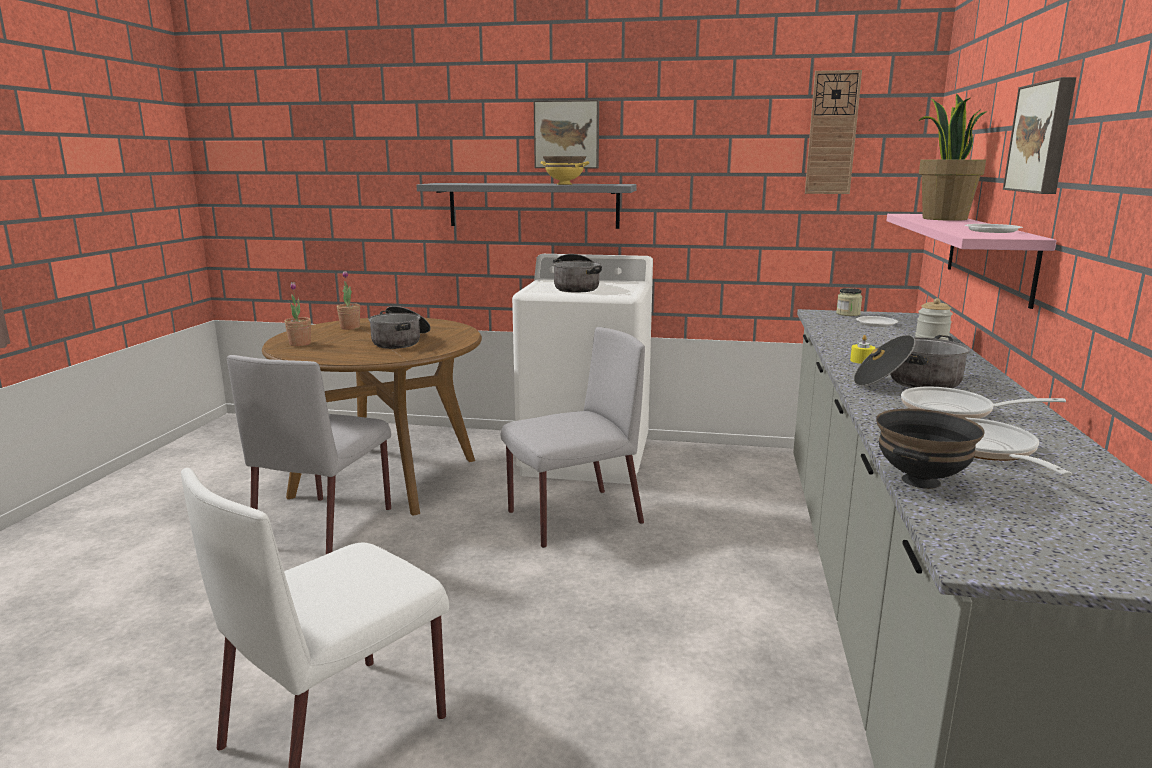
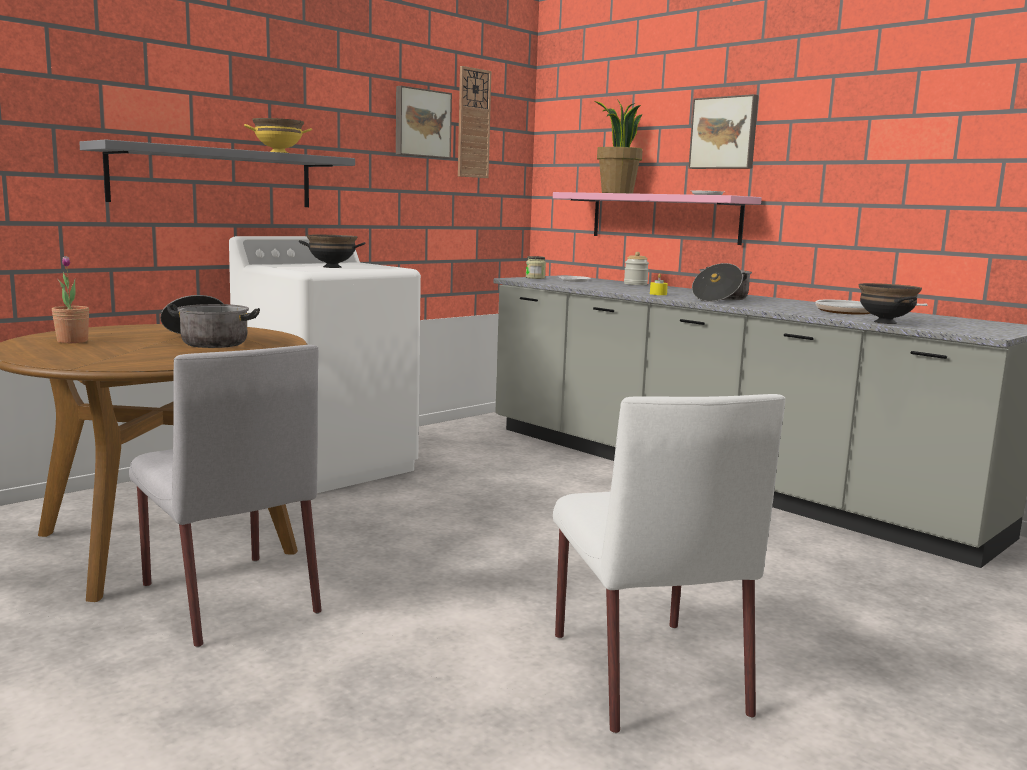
camera: 55 degrees left, 5 degrees down
(300, 344) = (91, 359): potted plant -> none
(567, 134) = (251, 96): picture -> picture (421, 123)
(572, 518) = (434, 504): grey chair -> none
(576, 287) = (332, 267): cooking pot -> black bowl
(954, 412) = (783, 304): frying pan -> none

